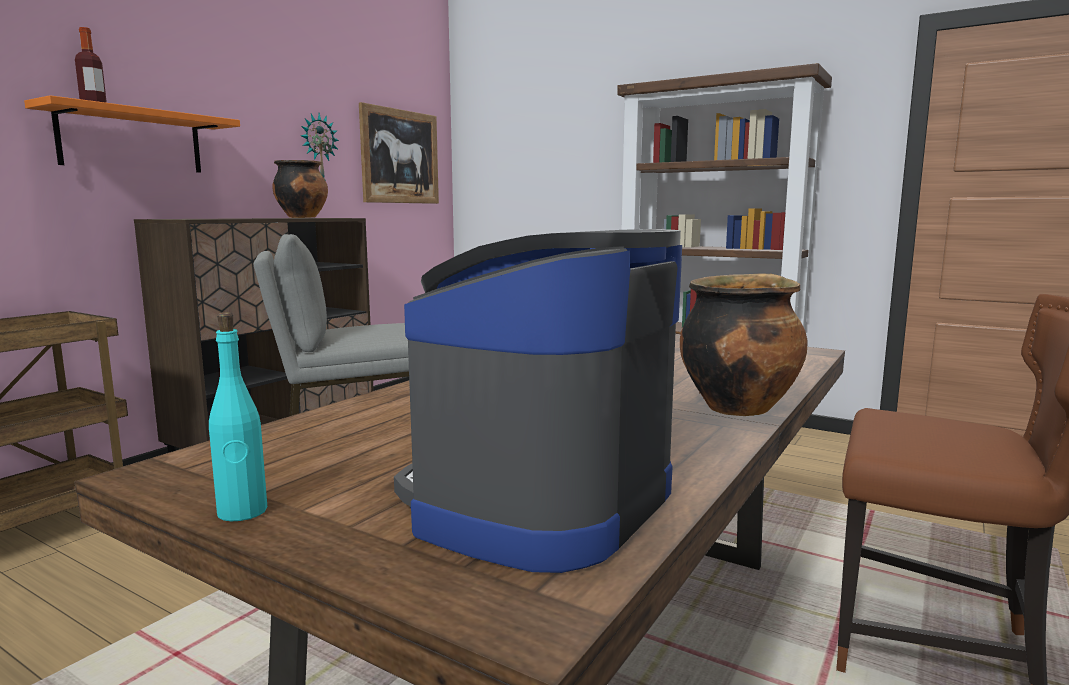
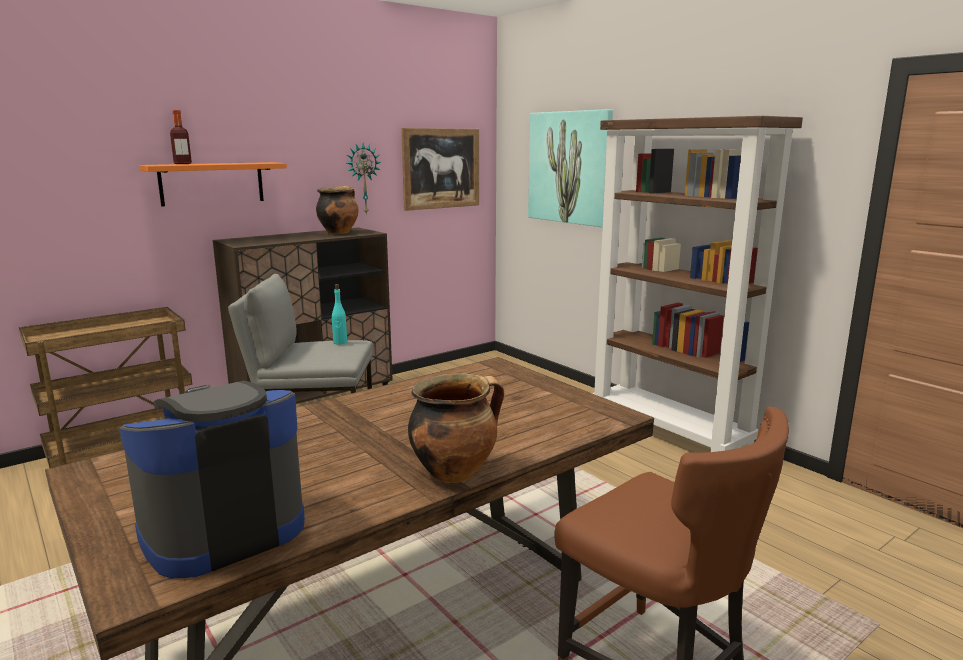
camera: 20 degrees right, 5 degrees up
(242, 512) = (89, 507): turquoise bottle -> turquoise bottle (340, 342)
(552, 154) = (570, 167): none -> picture

